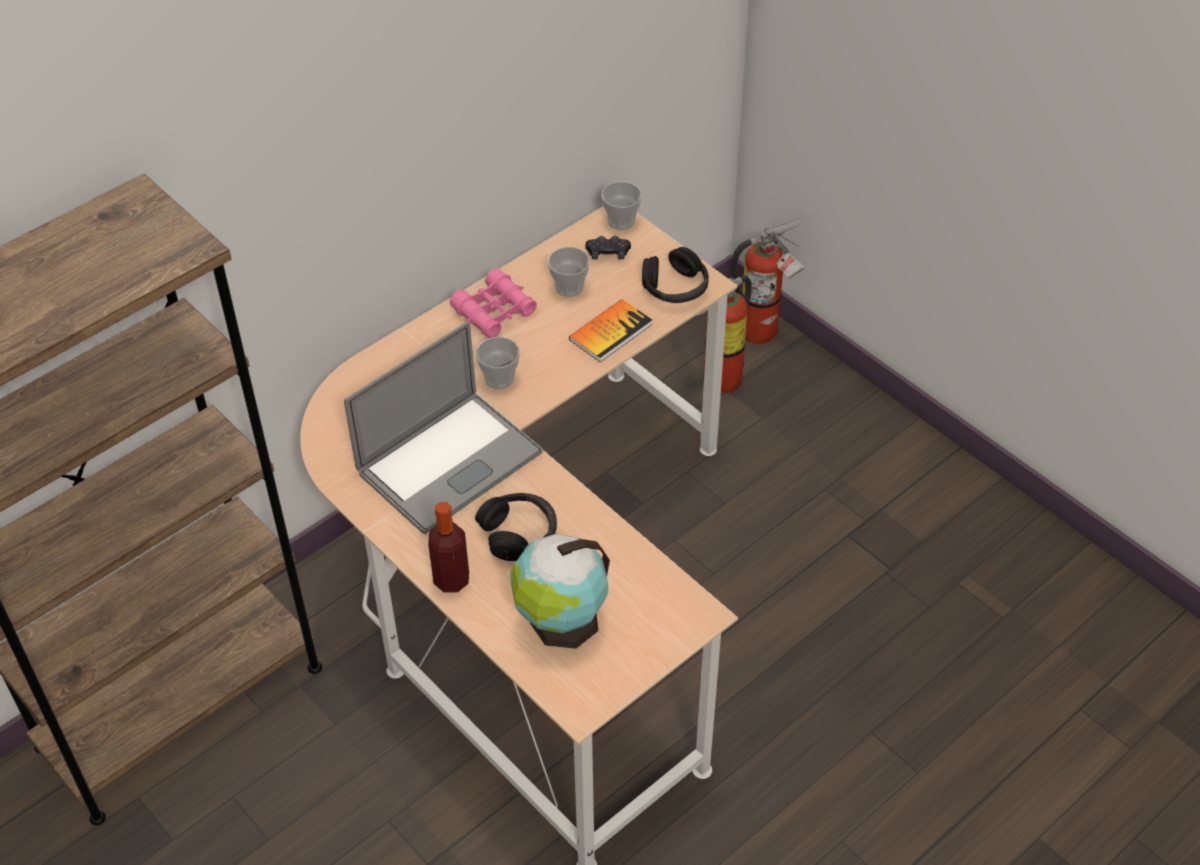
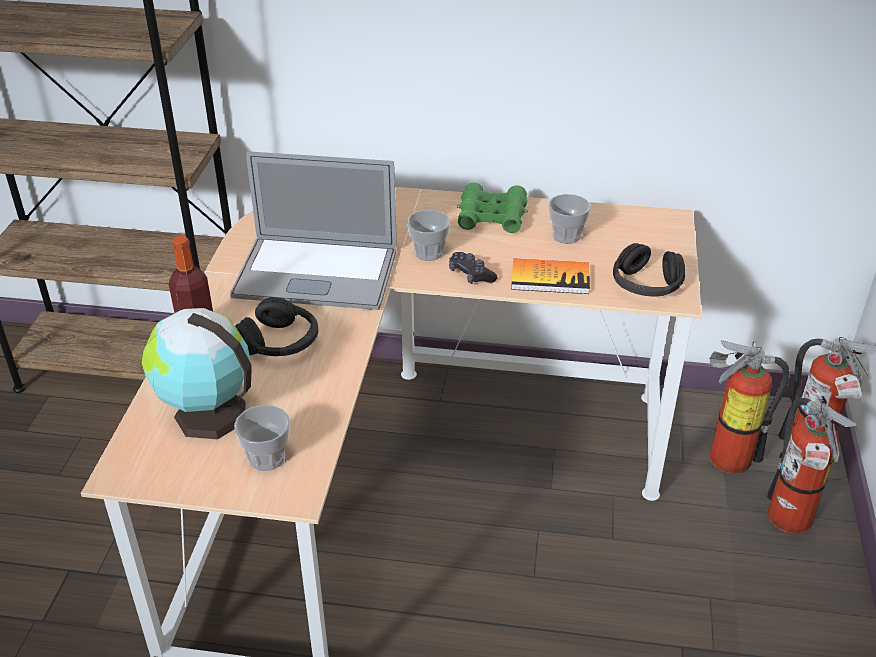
camera: 50 degrees right, 10 degrees down
(494, 311) = (492, 217): pink binoculars -> green binoculars
(608, 253) = (629, 235): black game controller -> black game controller (471, 275)
(621, 221) = (672, 224): cup -> cup (267, 458)
(808, 395) = (790, 522): none -> fire extinguisher

